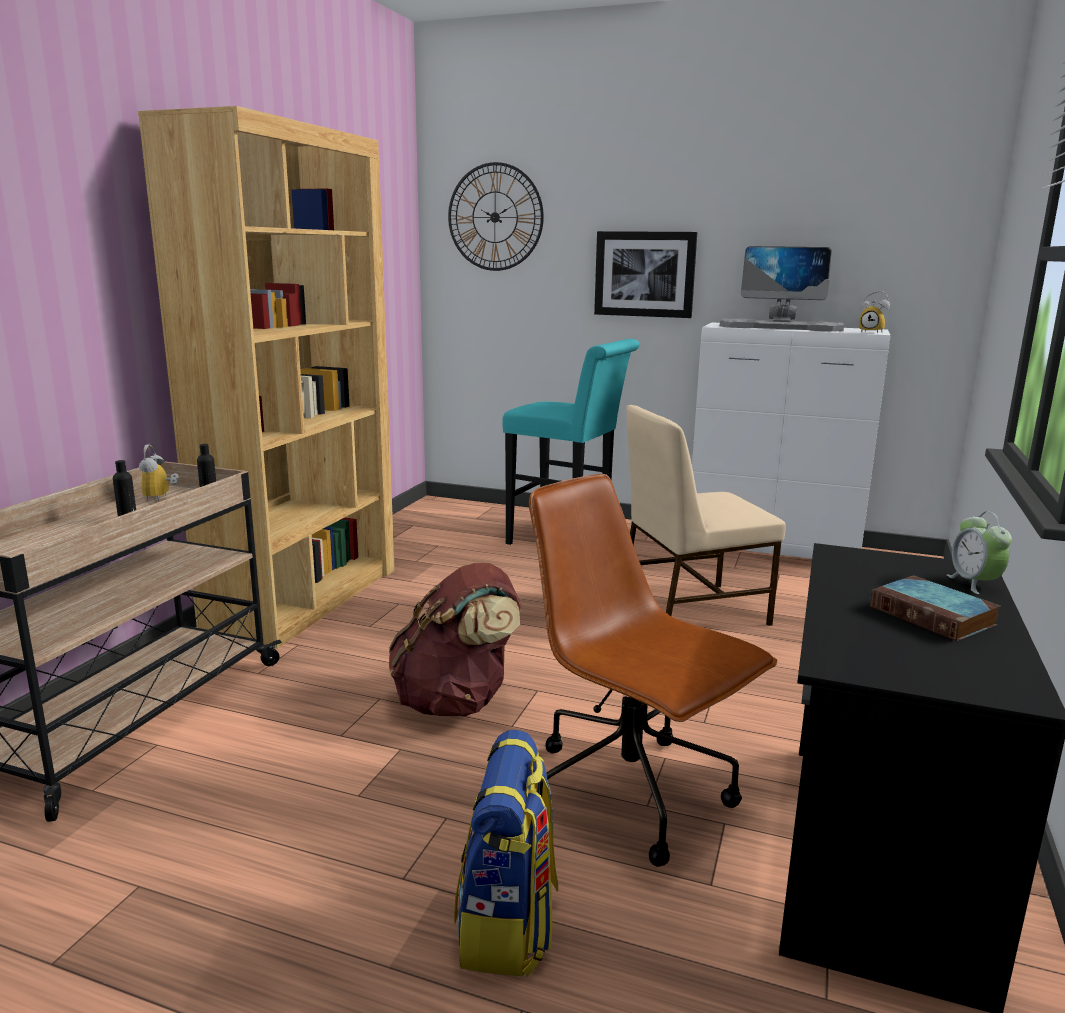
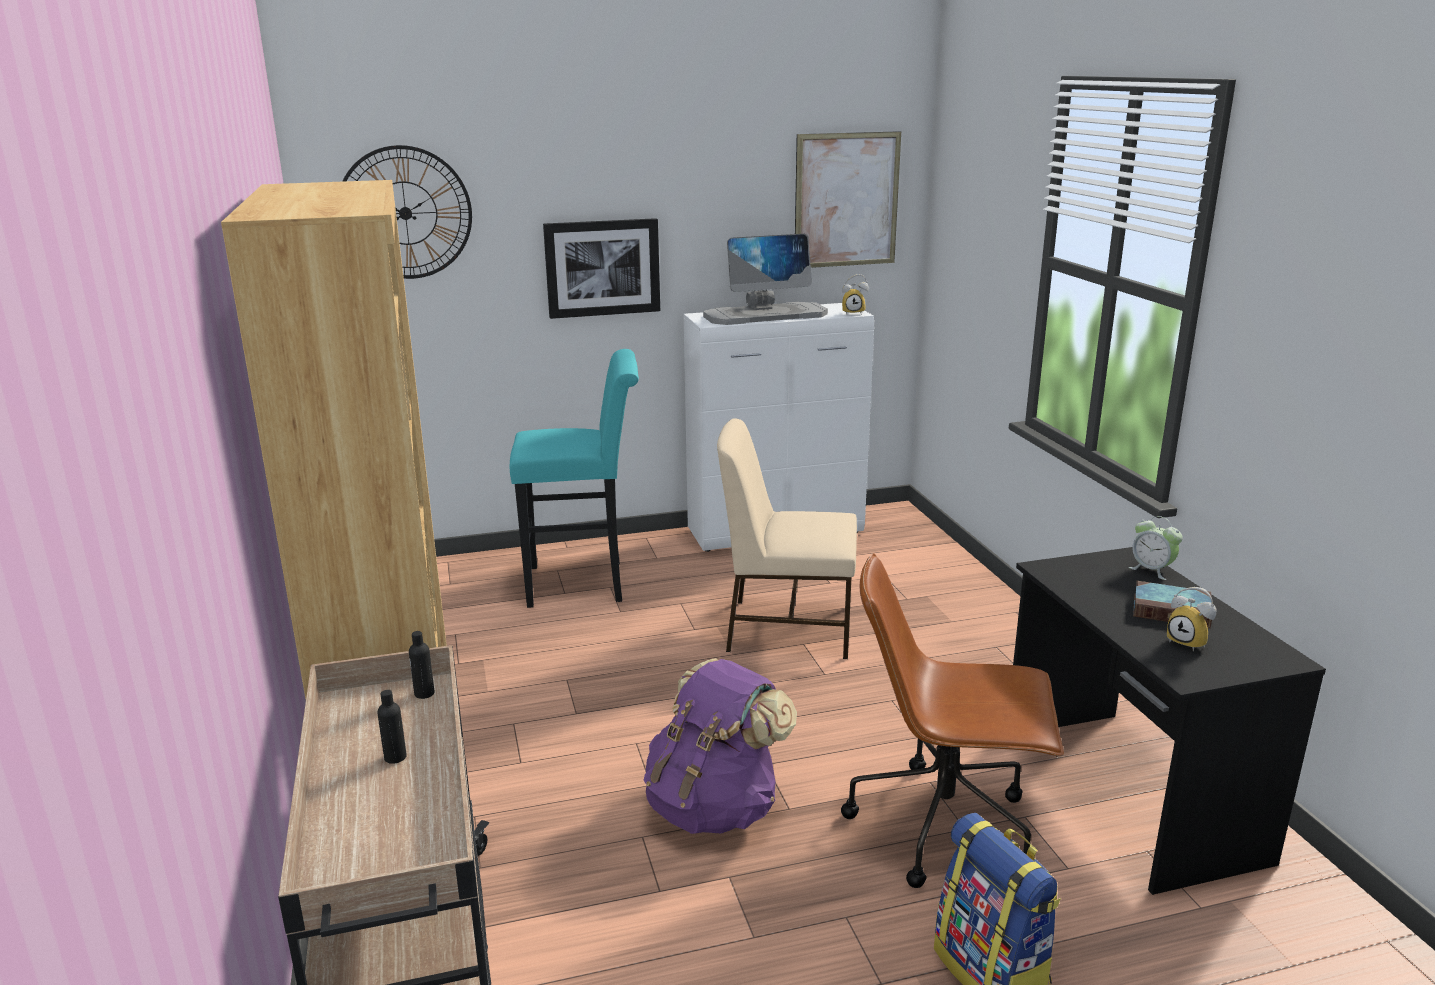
camera: 35 degrees left, 5 degrees up
(161, 498) = (365, 713): alarm clock -> alarm clock (1189, 642)
(457, 702) = (715, 807): brown backpack -> purple backpack
(689, 610) = (787, 627): beige chair -> beige chair turned 60 degrees clockwise
(897, 223) = (846, 200): none -> picture

